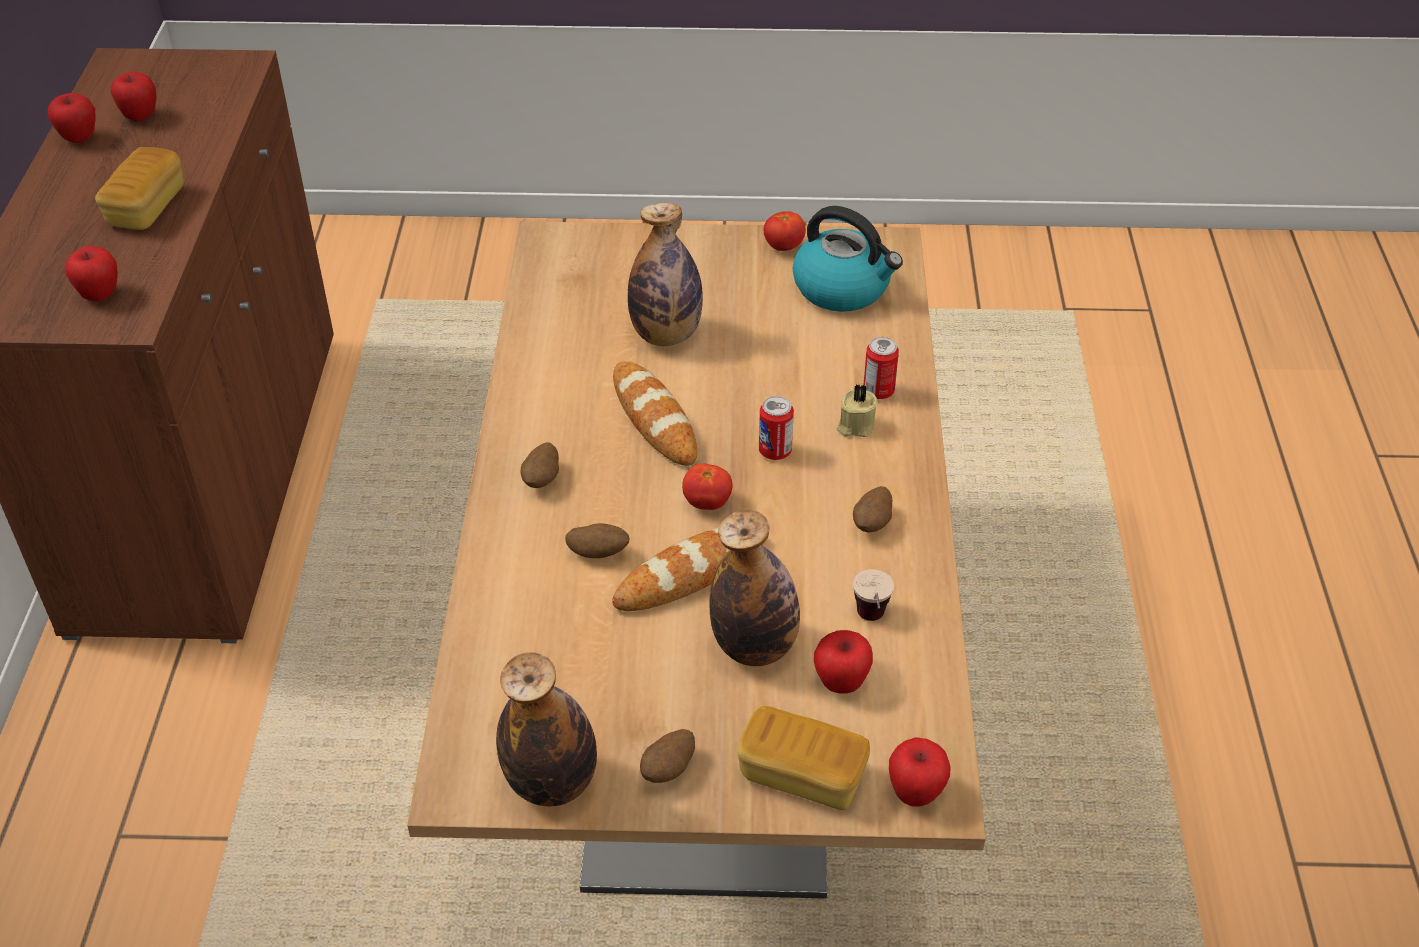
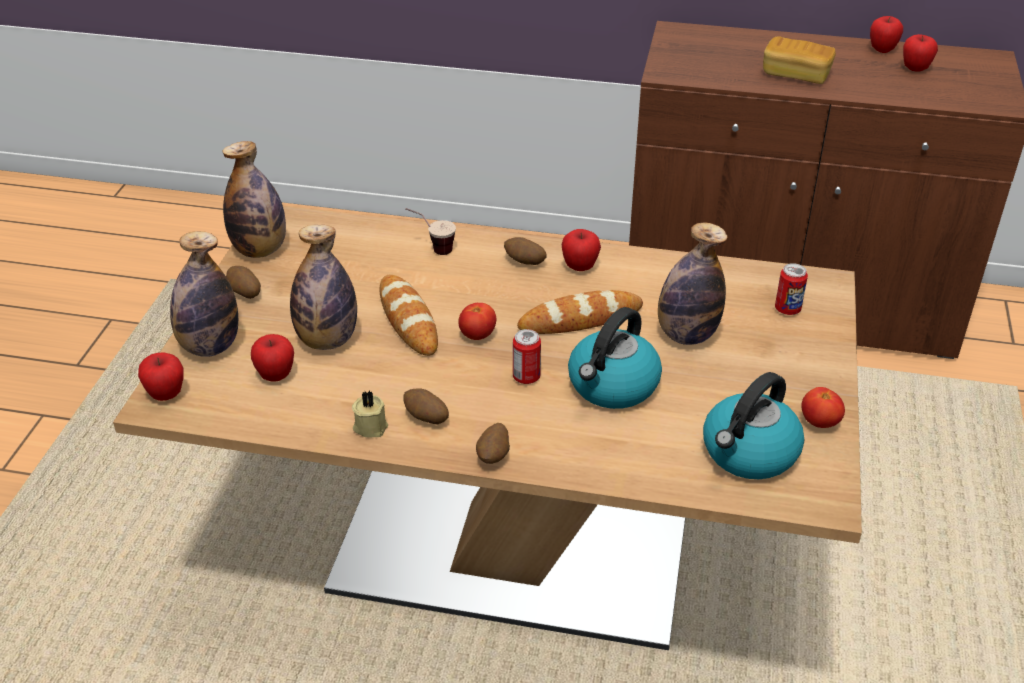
camera: 100 degrees right, 5 degrees down
(100, 295) = (695, 64): apple -> apple (580, 267)
(598, 553) = (442, 281): potato -> potato (493, 456)
(770, 383) = (612, 386): none -> kettle
(802, 775) = (210, 347): bread -> bottle
(855, 425) = (547, 428): beige candle -> beige candle (370, 426)
(871, 624) = (323, 400): cup -> cup (432, 249)
(878, 391) = (590, 451): can -> can (787, 309)

